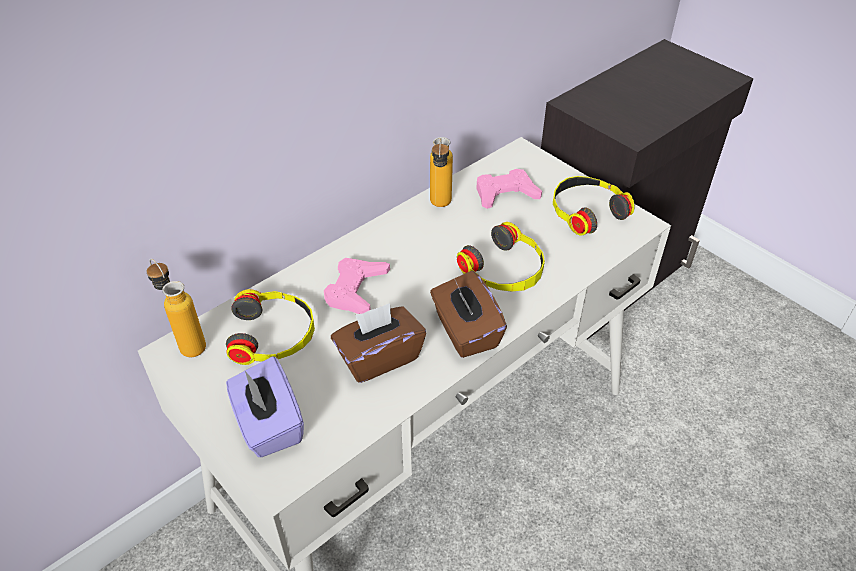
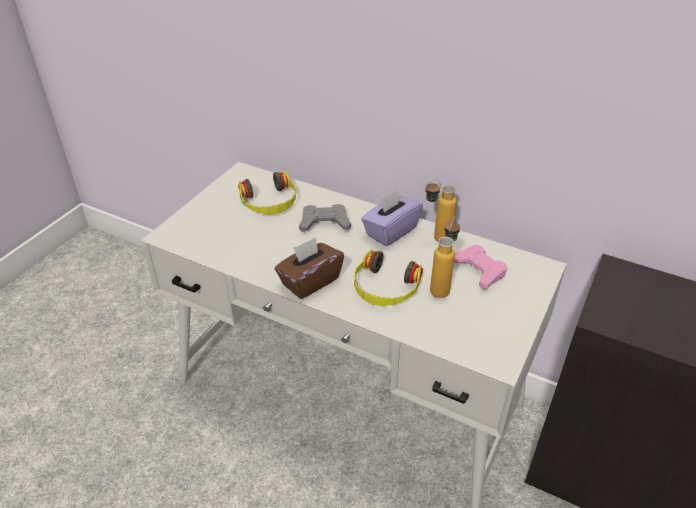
camera: 70 degrees right, 5 degrees down
(187, 342) = (250, 174): bottle -> bottle (442, 287)
(269, 425) = (201, 220): purple tissue box -> purple tissue box (390, 231)
(356, 290) = (324, 223): pink game controller -> grey game controller
(379, 357) = (269, 248): brown tissue box -> none
(586, 211) = (491, 323): headphones -> none

